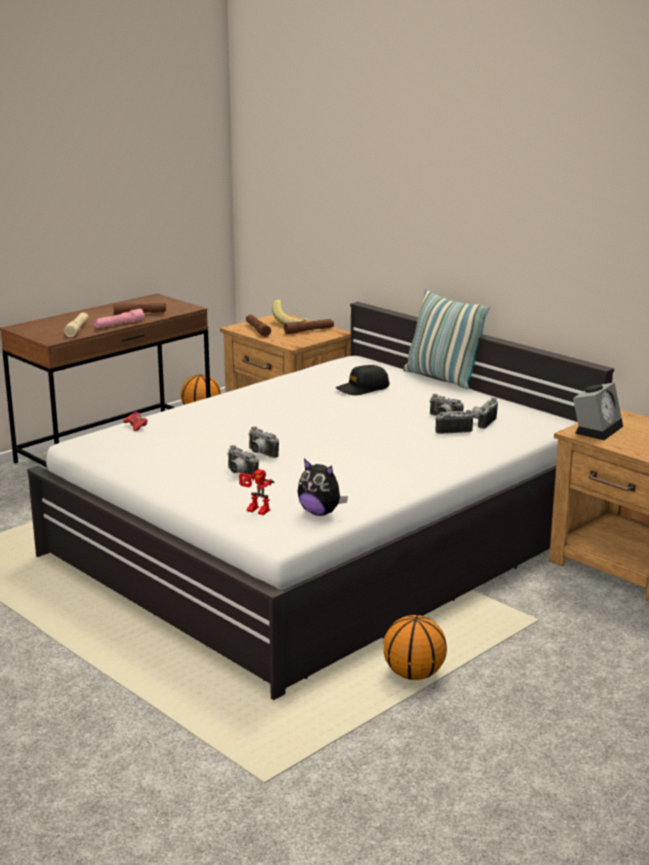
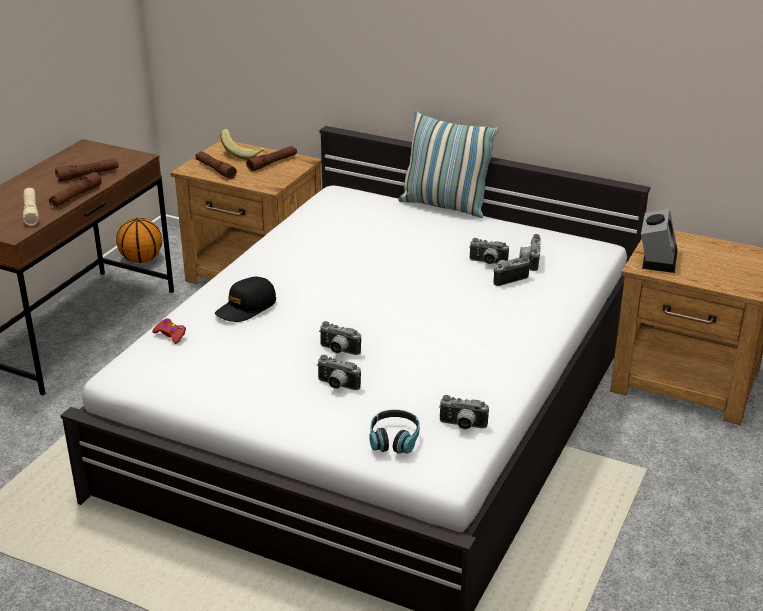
camera: 20 degrees left, 10 degrees up
(119, 324) = (76, 196): pink flashlight -> brown flashlight
(255, 511) = (394, 439): toy robot -> headphones
(320, 513) = (462, 426): plush toy -> camera
(362, 389) = (376, 234): black cap -> black cap (246, 308)
(414, 674) = (576, 569): basketball -> none

